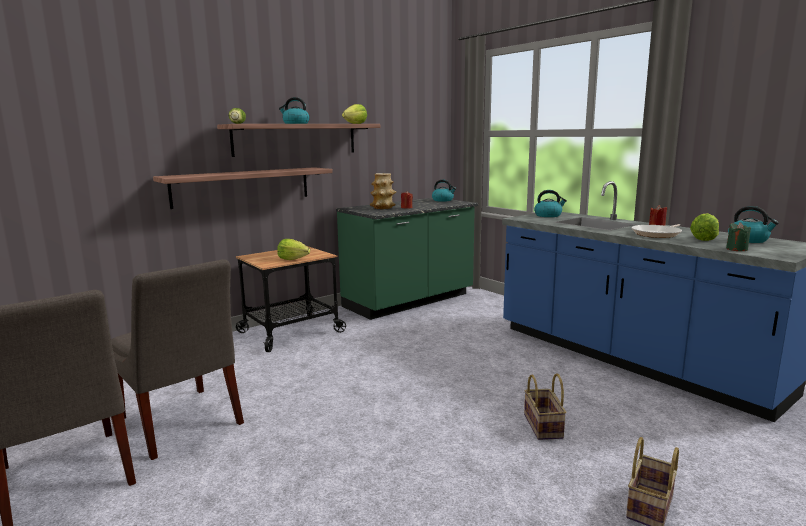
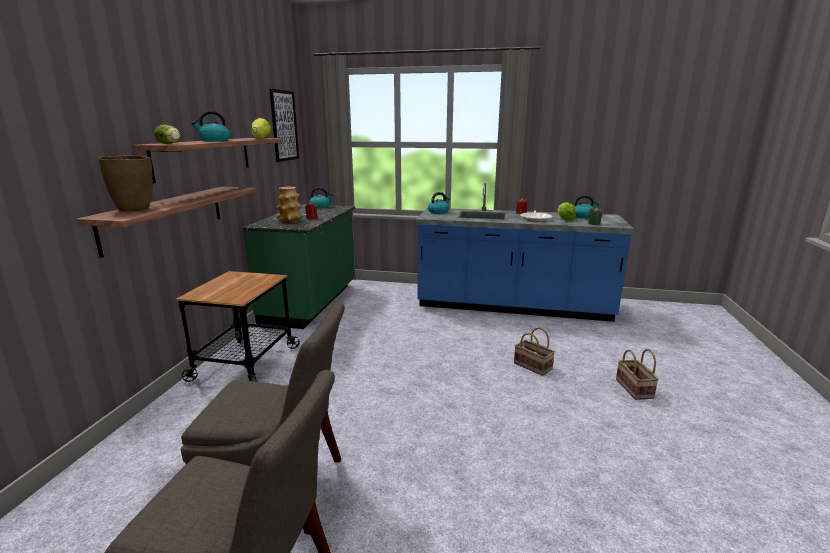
camera: 40 degrees left, 5 degrees up
(199, 174) = (135, 209): none -> brown vase
(292, 259) = (252, 288): lettuce -> none
(416, 114) = (284, 126): none -> picture

